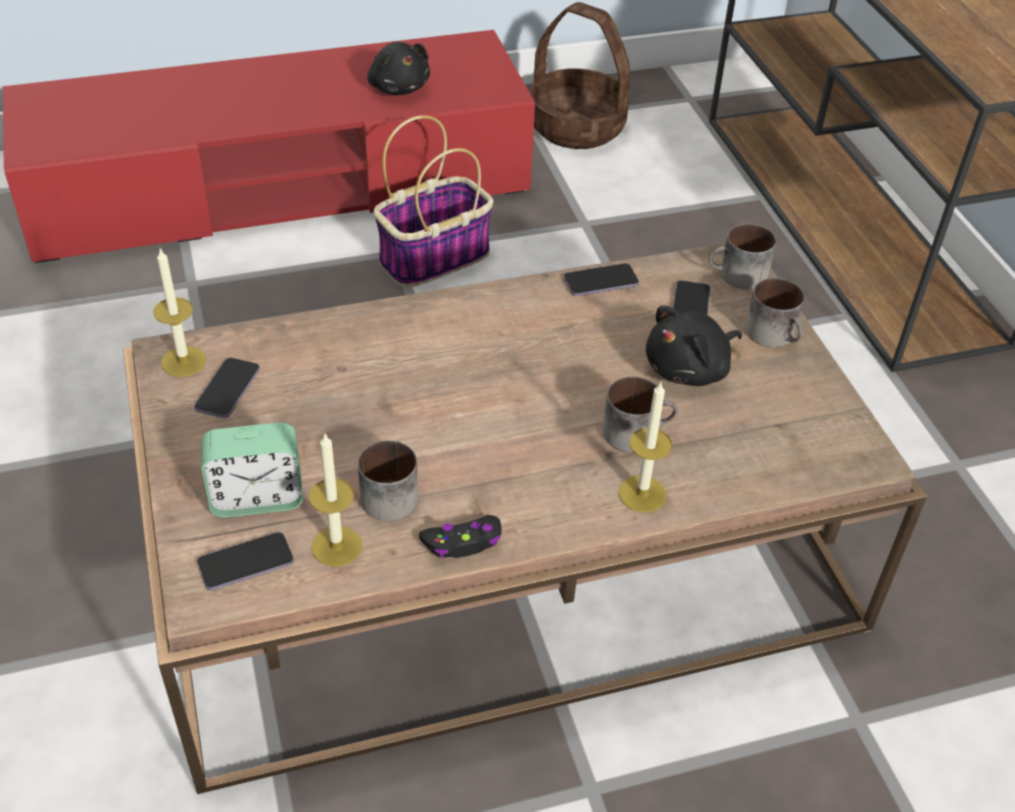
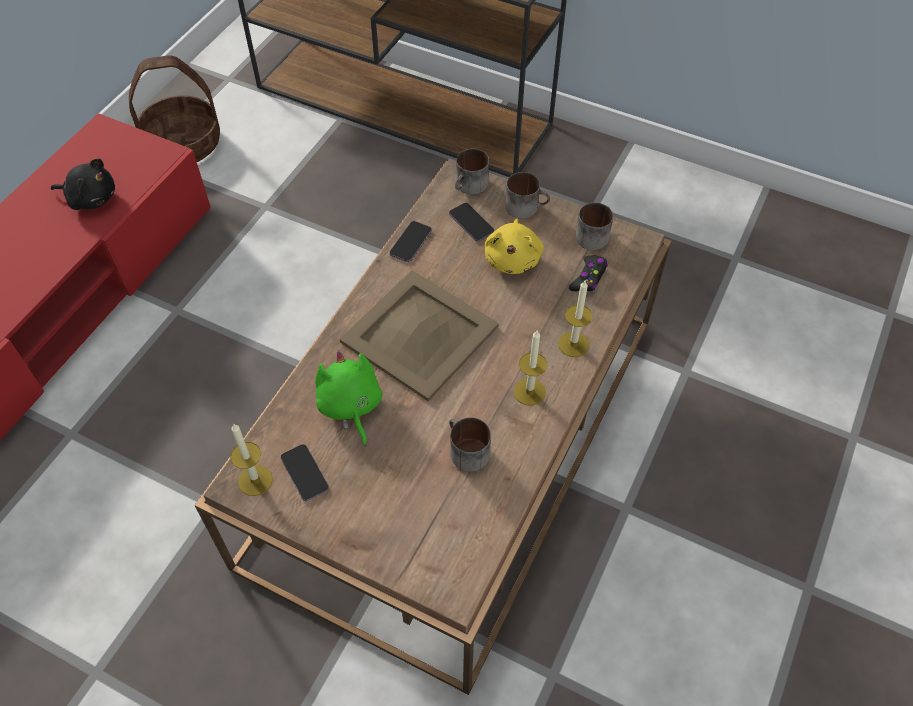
camera: 45 degrees left, 10 degrees up
(246, 563) = (450, 553): phone -> none
(257, 498) = (406, 515): alarm clock -> none
(336, 546) = (479, 501): candle -> candle (529, 392)
(343, 370) = (350, 407): none -> green plush toy
(435, 257) = (205, 294): basket -> none
(463, 543) = (532, 443): black game controller -> black game controller (588, 278)
(492, 363) = (419, 335): none -> beige tray
(636, 431) = (531, 313): mug -> mug (593, 234)
(690, 369) = (513, 258): black plush toy -> yellow plush toy

